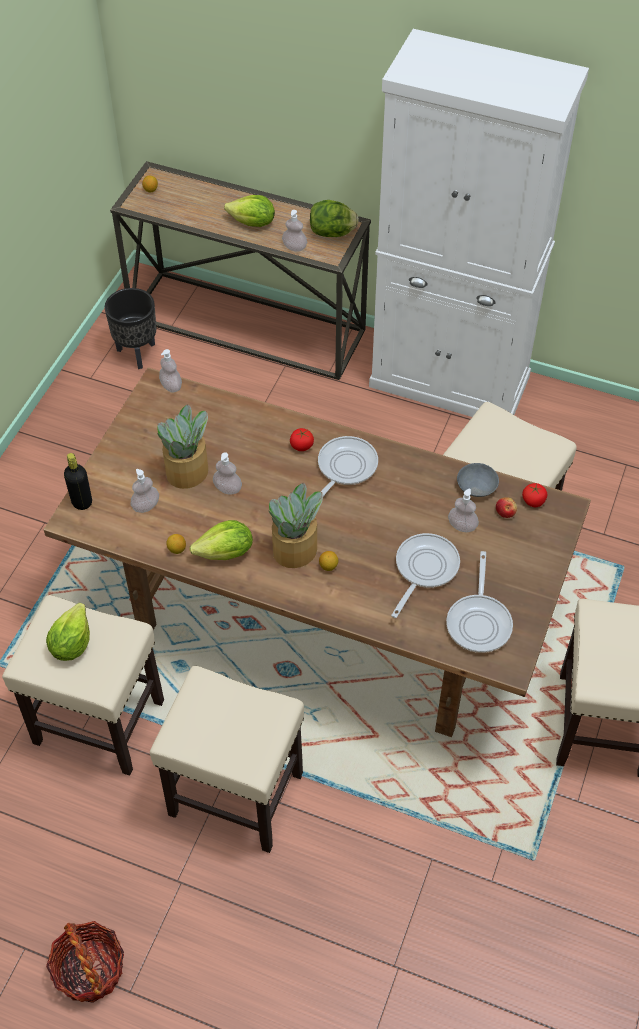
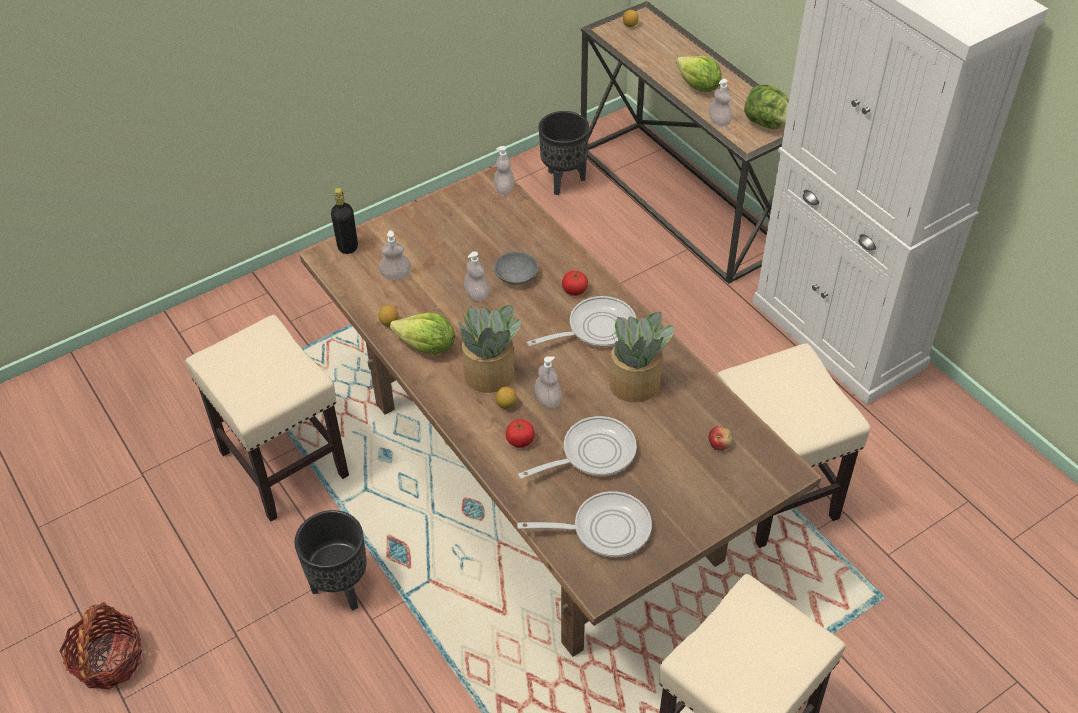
camera: 35 degrees right, 5 degrees down
(71, 644) = (256, 362): lettuce -> none
(188, 471) = (456, 264): potted plant -> potted plant (636, 385)
(234, 794) = (340, 588): beige stool -> black planter
(462, 526) = (664, 434): soap dispenser -> soap dispenser (548, 400)
(476, 486) = (710, 406): grey bowl -> grey bowl (515, 275)
(479, 621) = (604, 529): frying pan -> frying pan turned 135 degrees counterclockwise
(533, 501) = (758, 448): tomato -> tomato (520, 440)

